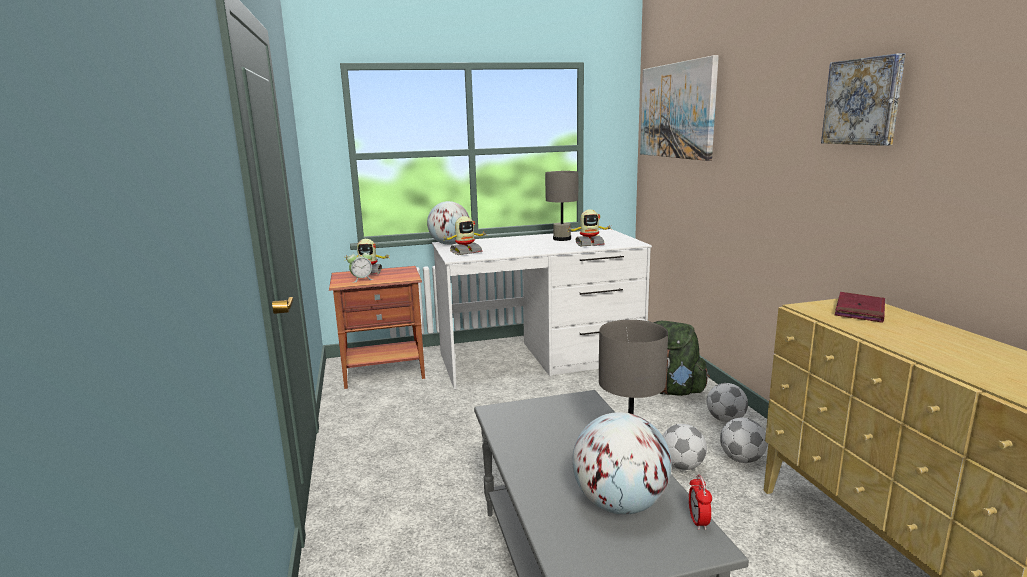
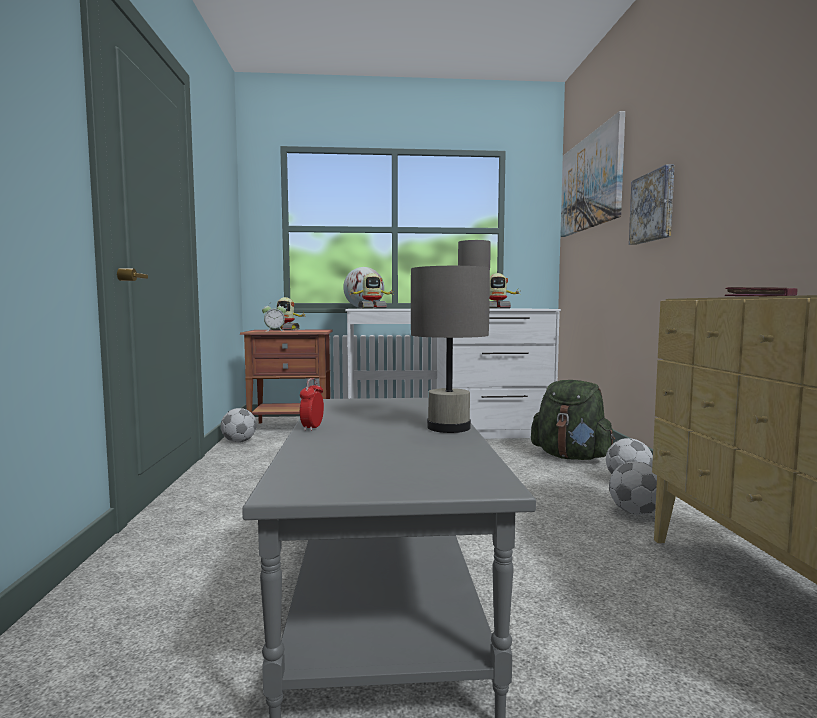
camera: 10 degrees right, 10 degrees down
(619, 504) = (402, 453): globe -> none
(682, 466) = (561, 512): football -> football (239, 442)
(698, 522) = (490, 469): alarm clock -> alarm clock (312, 428)
(864, 101) = (764, 85): picture -> picture (653, 207)

